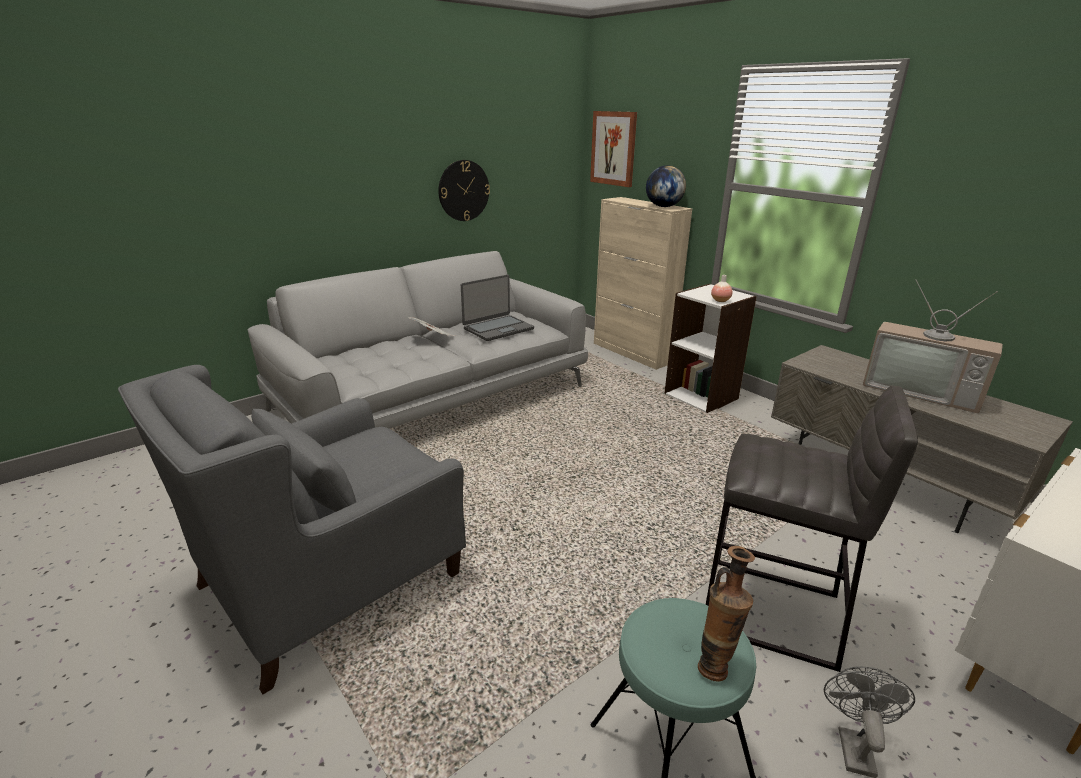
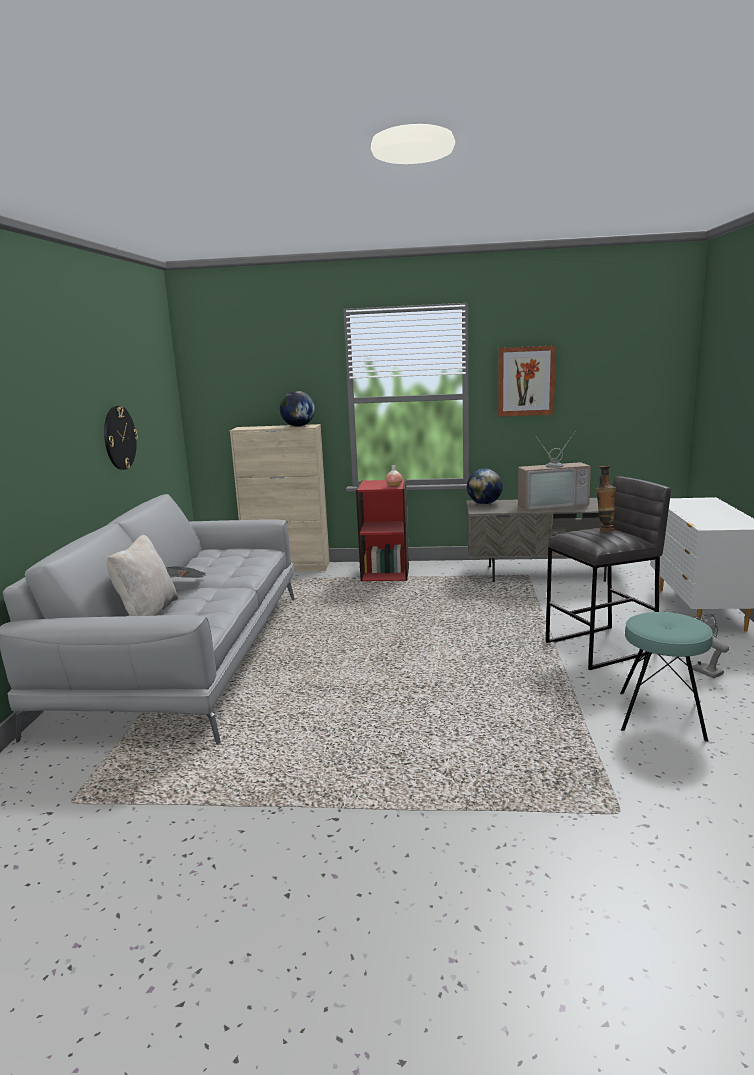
camera: 45 degrees left, 10 degrees down
(331, 579) = (363, 781): grey armchair -> none
(366, 352) = (147, 614): none -> beige pillow
(498, 329) = (226, 562): laptop -> none
(613, 148) = (218, 384): picture -> picture (526, 381)
(701, 396) = (385, 574): white bookcase -> red bookcase
(716, 664) = (689, 623): vase -> vase (604, 530)
(832, 356) = (484, 503): none -> globe

